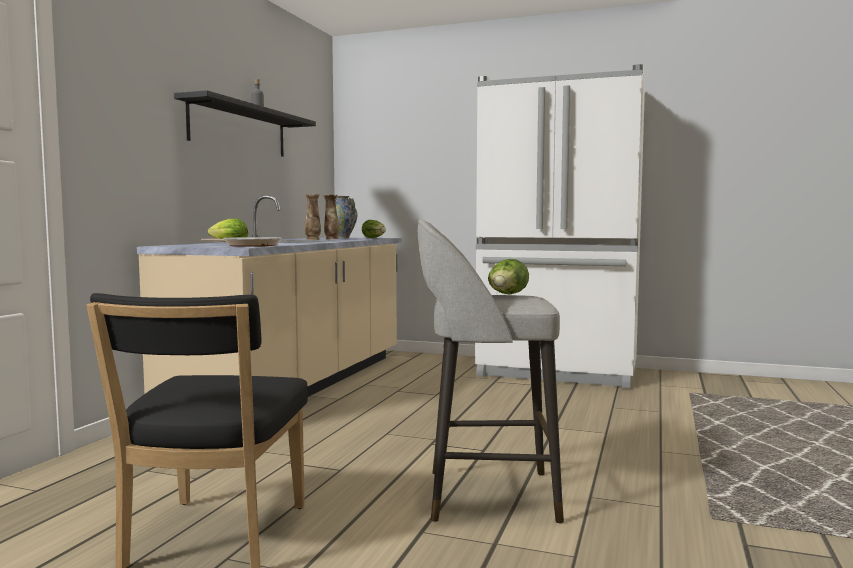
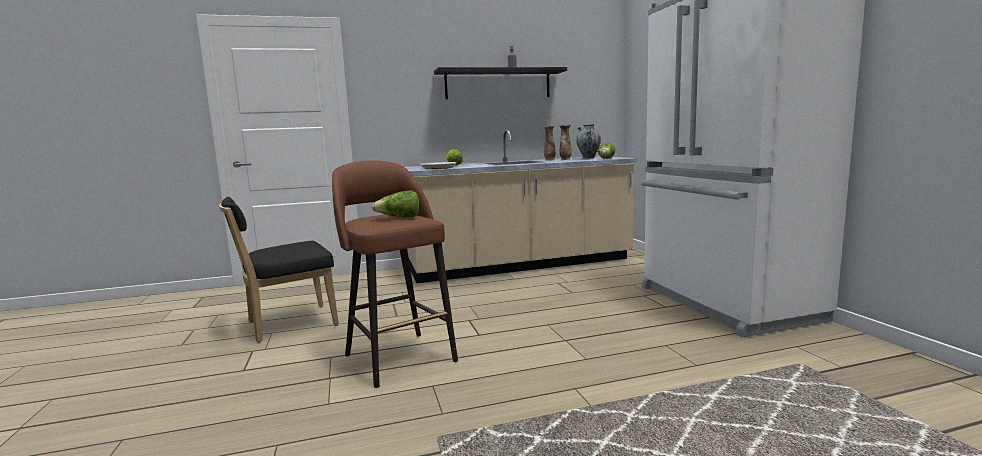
camera: 55 degrees right, 5 degrees up
(486, 495) = (398, 357): grey stool -> brown stool

